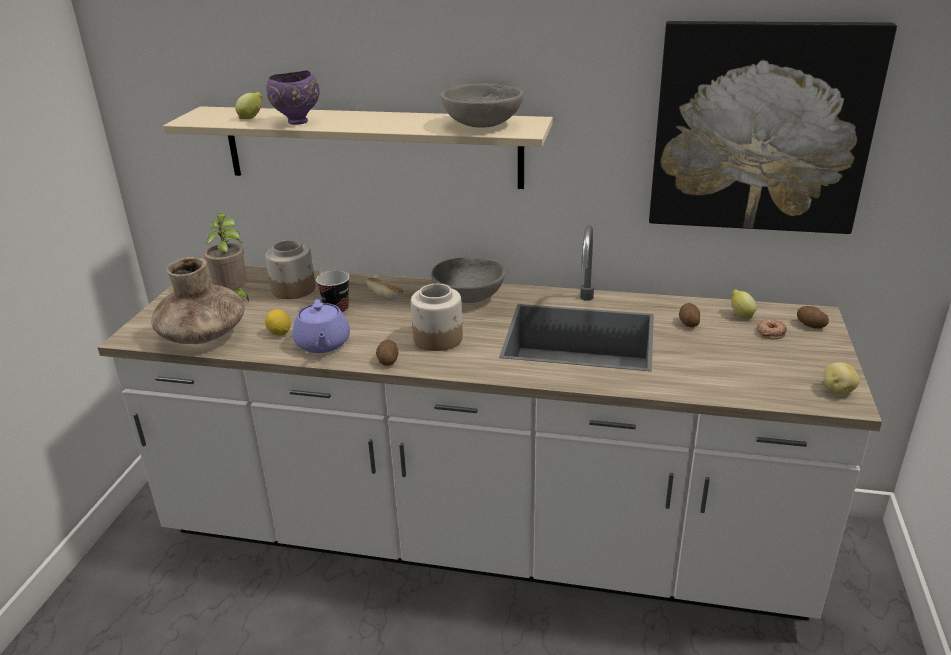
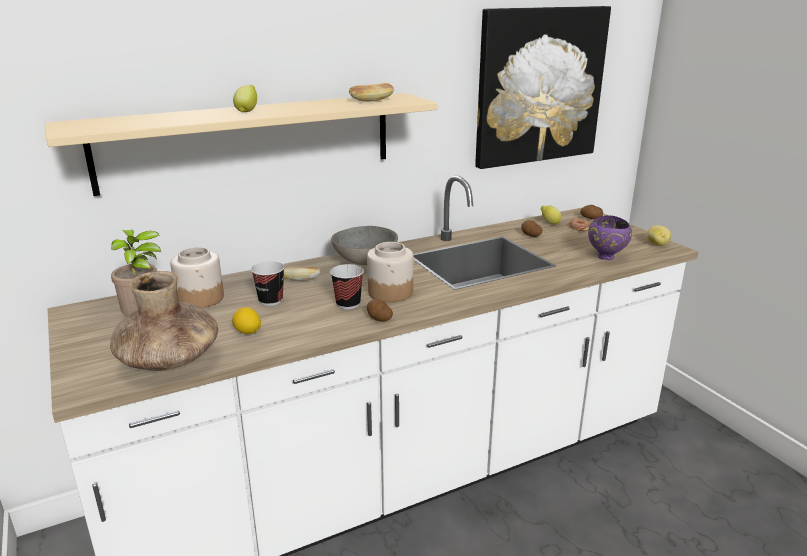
camera: 40 degrees left, 5 degrees down
(251, 118) = (141, 121): lemon -> lemon (247, 111)
(296, 122) = (201, 118): purple bowl -> purple bowl (606, 257)
(323, 344) = (303, 326): purple teapot -> none
(386, 336) = (348, 304): none -> cup
(483, 124) = (372, 101): grey bowl -> bread

